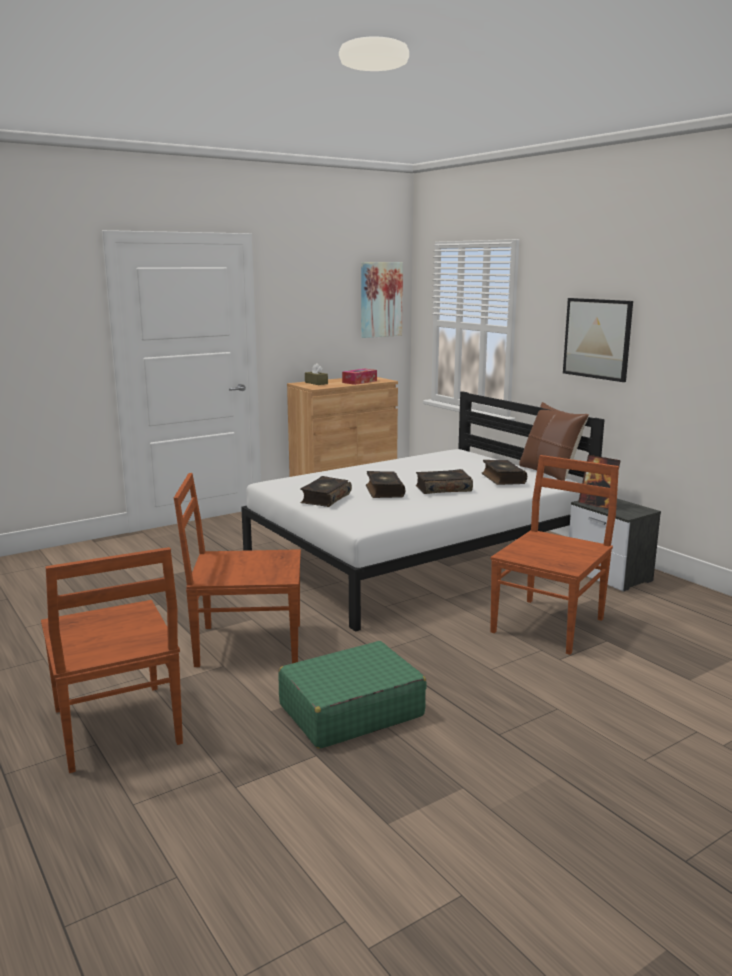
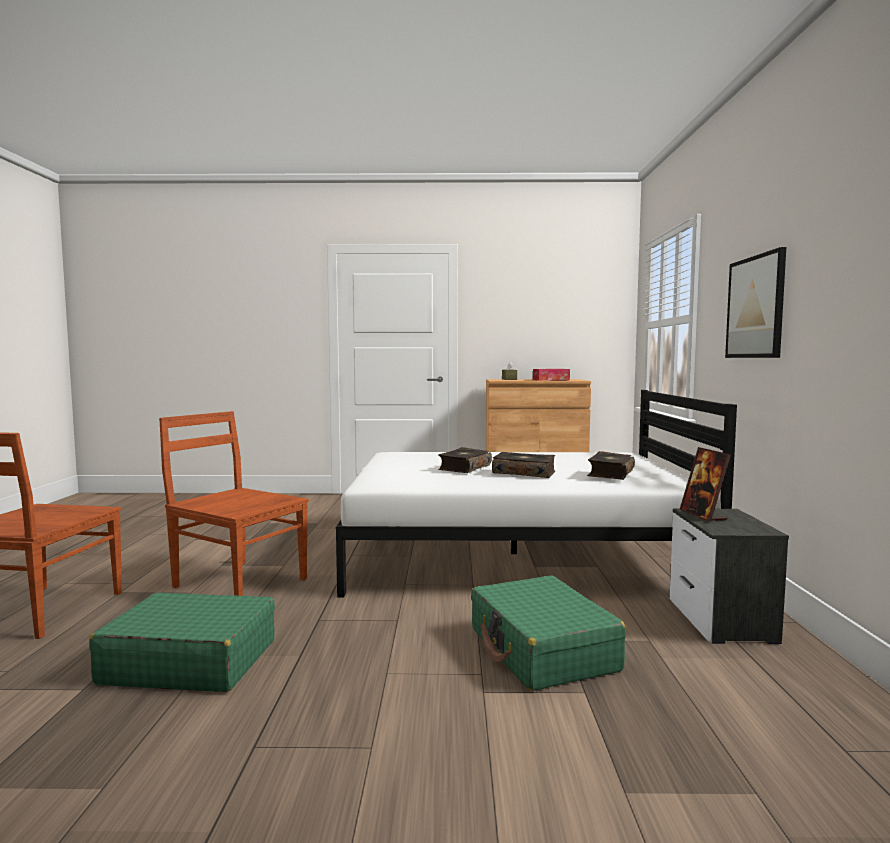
camera: 35 degrees right, 10 degrees down
(325, 499) = (398, 465): book -> none
(380, 299) = (597, 305): picture -> none
(549, 473) = (687, 478): brown pillow -> none
(549, 624) = (542, 650): brown chair -> green suitcase

